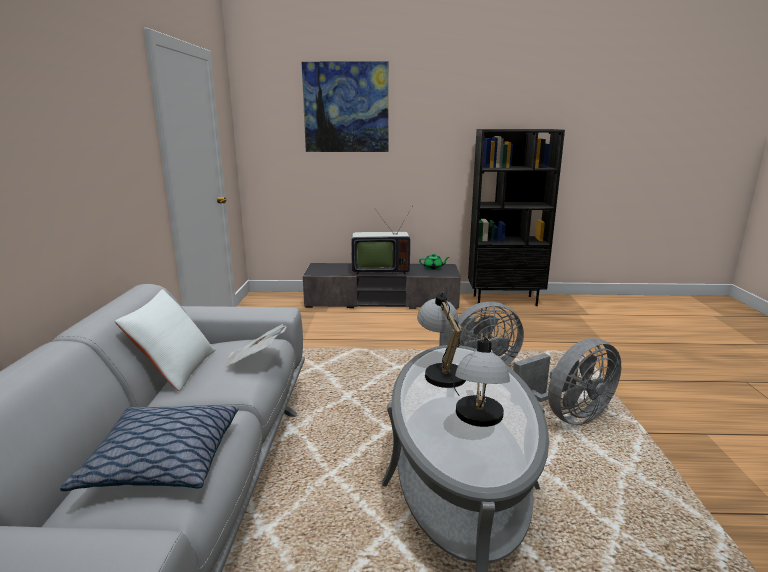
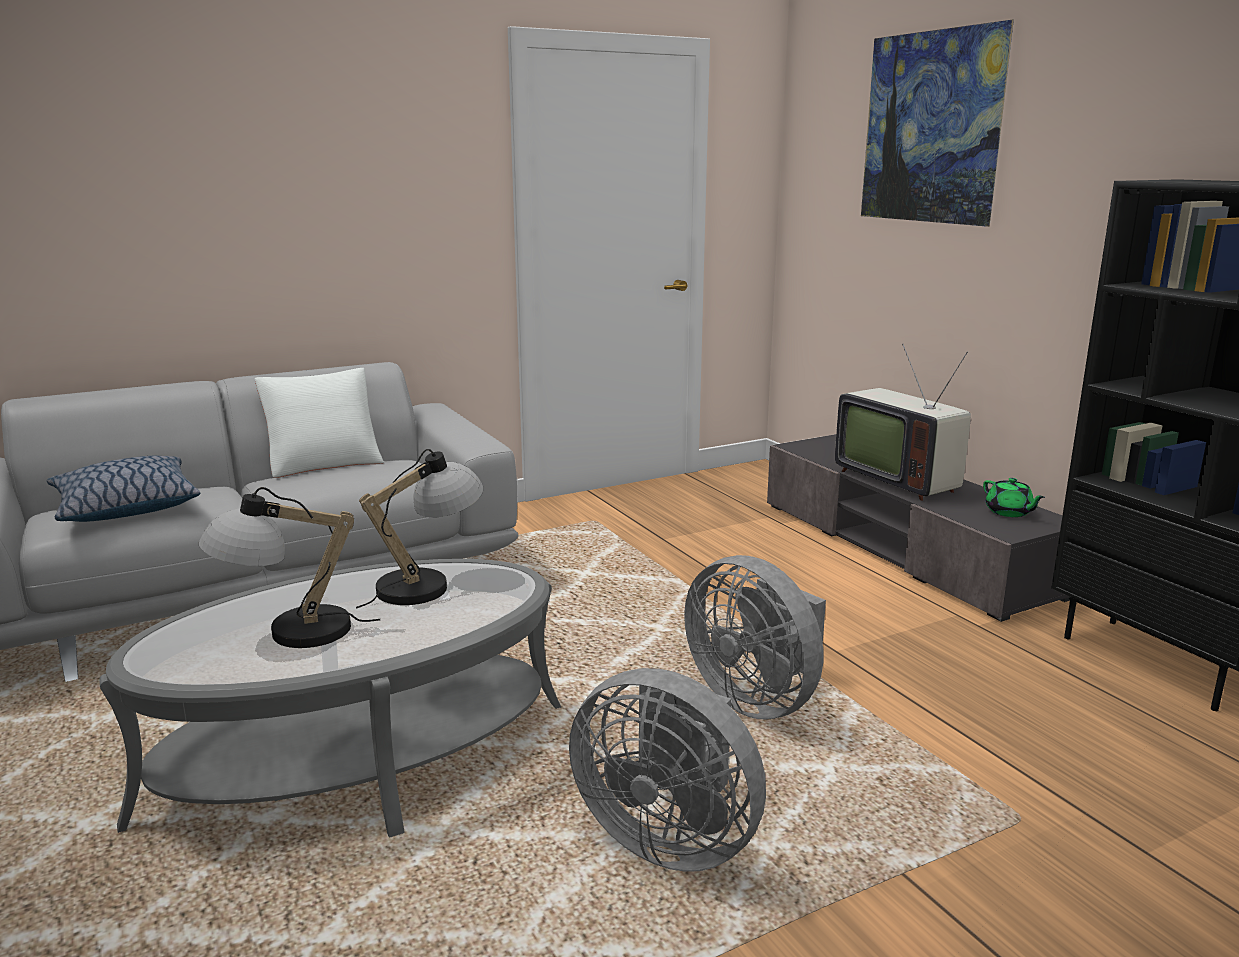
camera: 60 degrees right, 0 degrees up
(255, 360) = (357, 481): newspaper -> none

